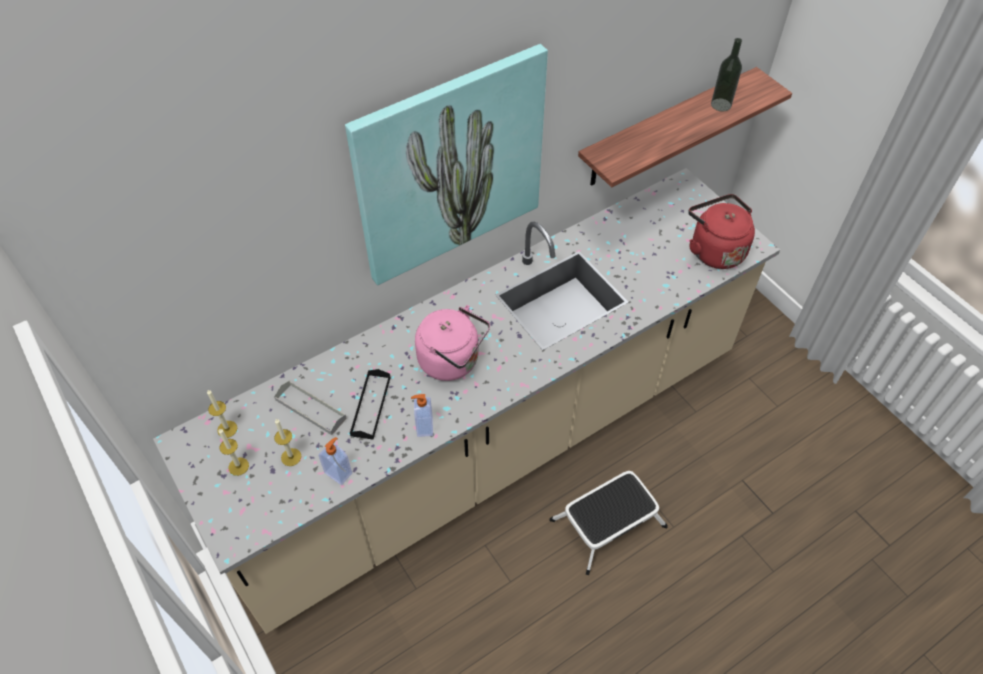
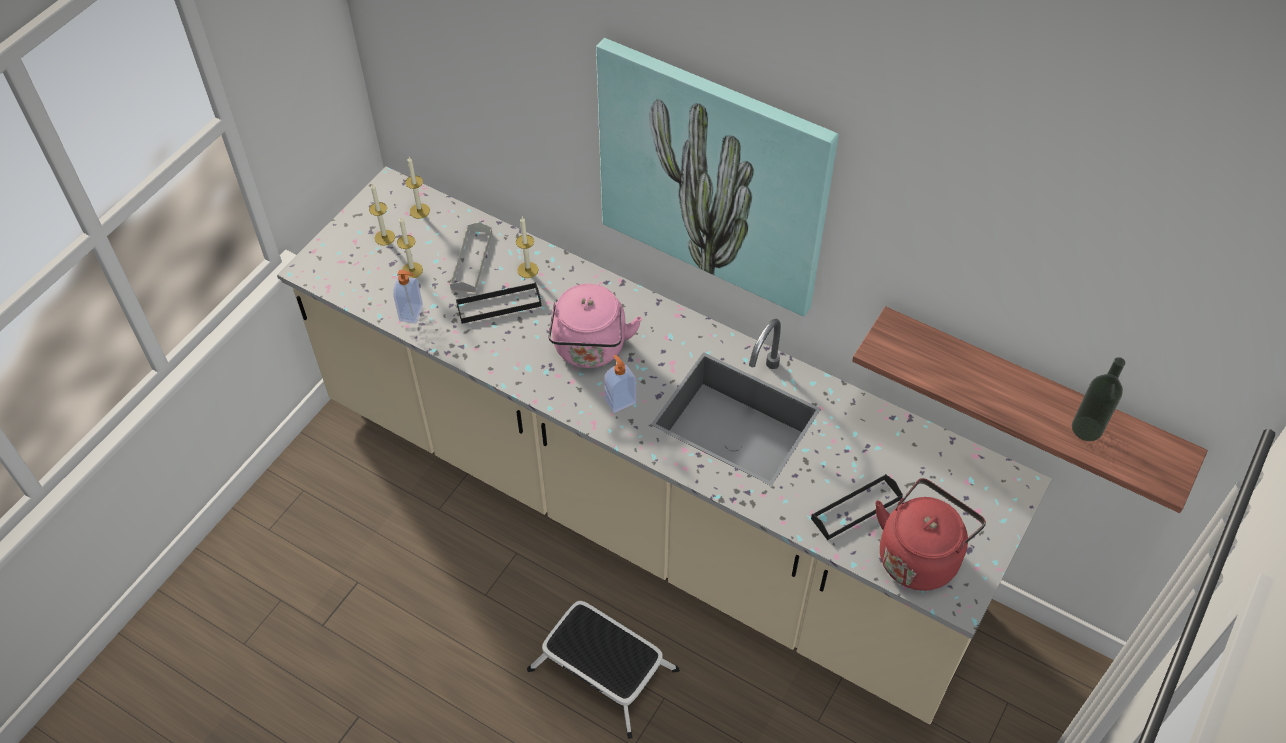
camera: 65 degrees right, 0 degrees up
(347, 373) = (527, 270): none -> candle
(424, 427) = (496, 358): soap dispenser -> soap dispenser (620, 401)
(667, 266) = (856, 509): none -> black tray

